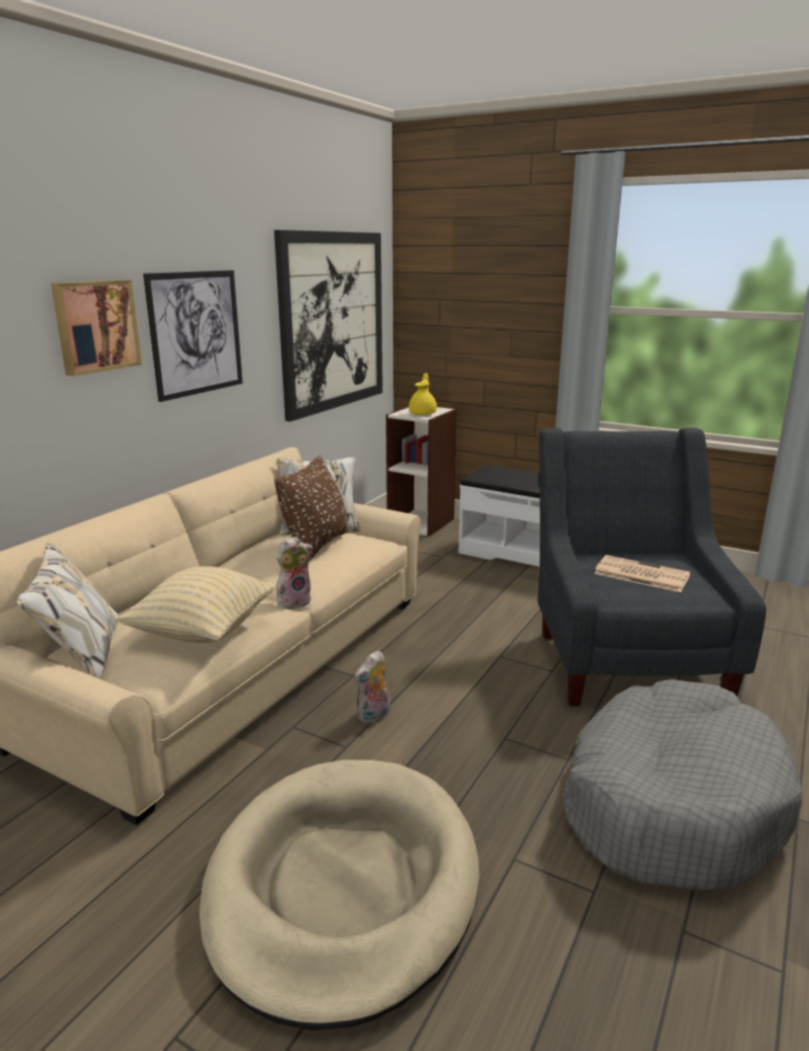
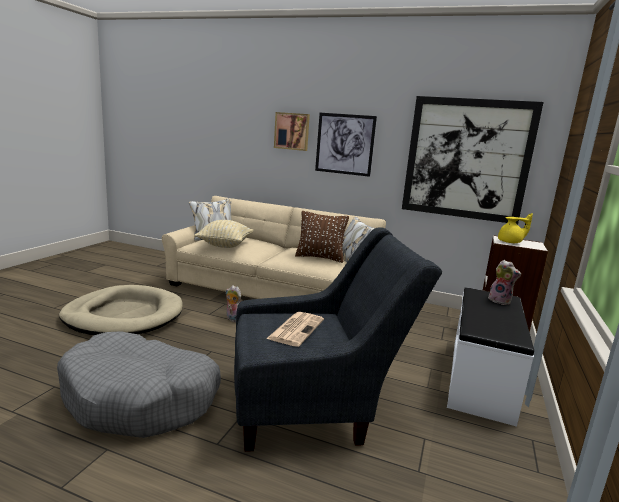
camera: 80 degrees right, 5 degrees down
(294, 601) = (262, 260): plush toy -> plush toy (500, 301)

